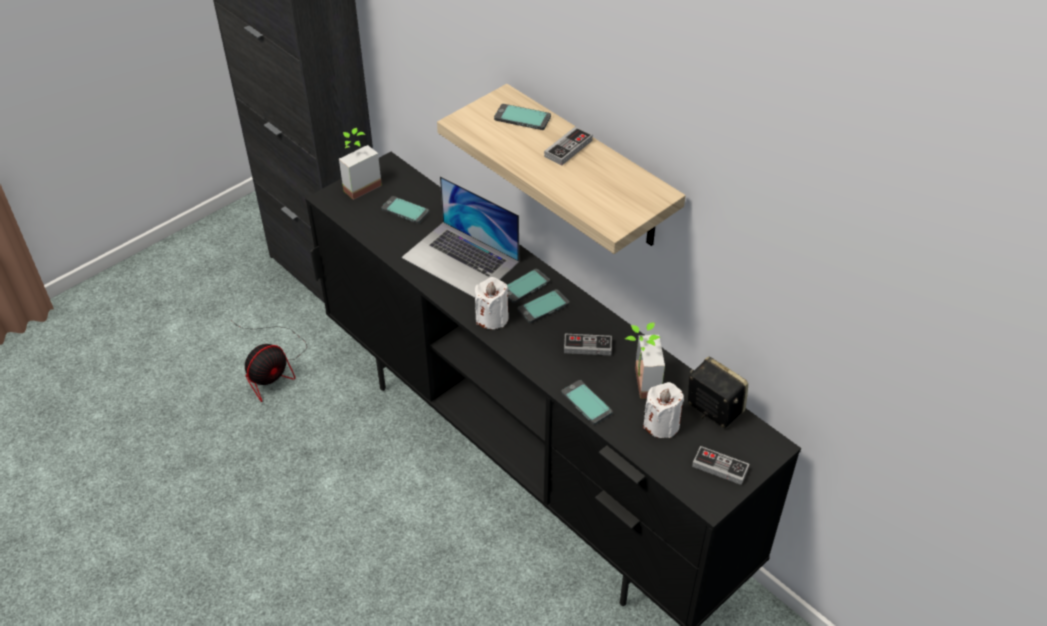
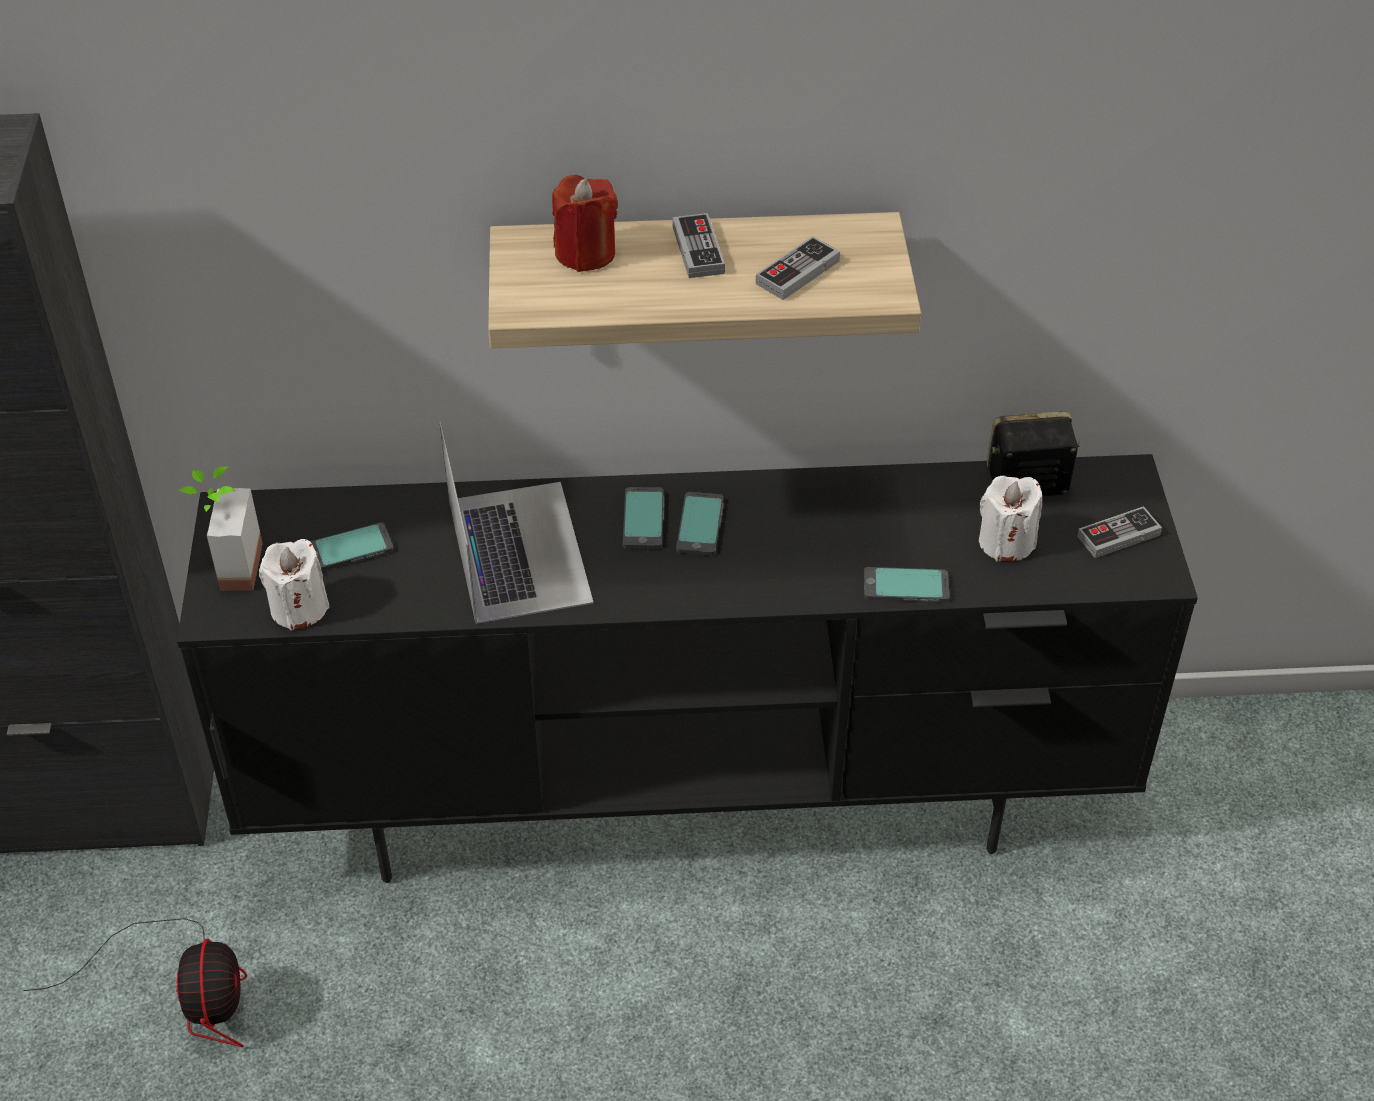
camera: 50 degrees left, 0 degrees up
(461, 259) = (518, 550): laptop -> laptop turned 90 degrees counterclockwise
(492, 317) = (663, 584): white candle -> white candle (299, 608)
(522, 118) = (585, 253): phone -> red candle
(587, 346) = (813, 527): game controller -> game controller (797, 272)
(639, 383) = (921, 520): potted plant -> none

